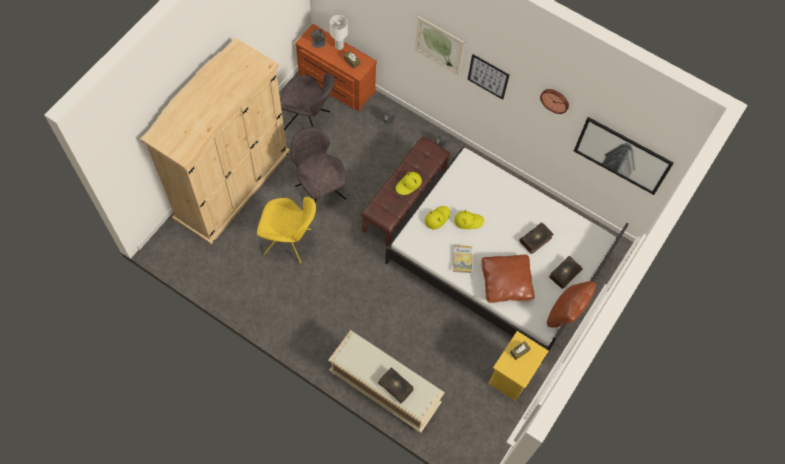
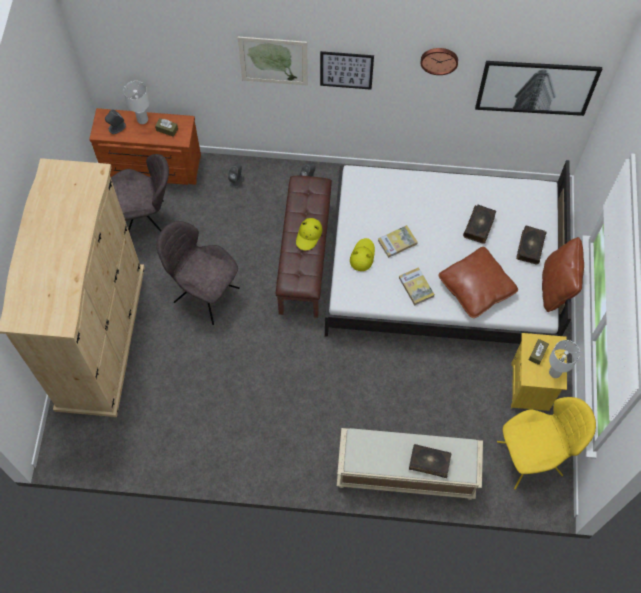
camera: 25 degrees left, 0 degrees up
(289, 242) = (205, 368): yellow chair -> yellow chair (532, 458)
(468, 221) = (397, 242): yellow hat -> book
(523, 371) = (554, 372): none -> white table lamp

